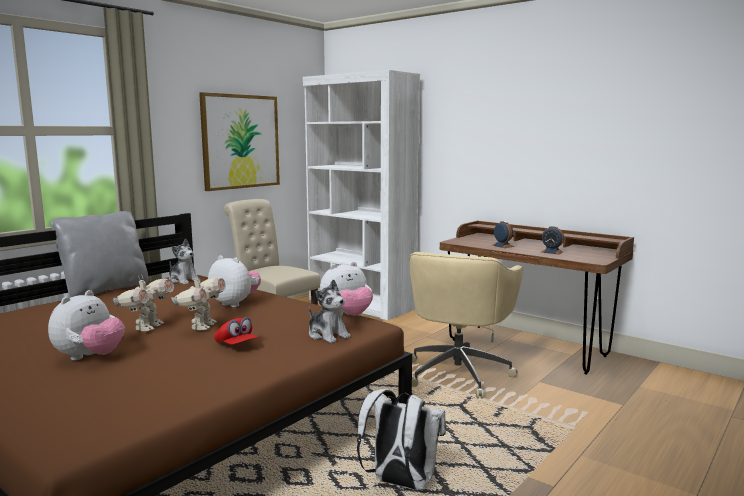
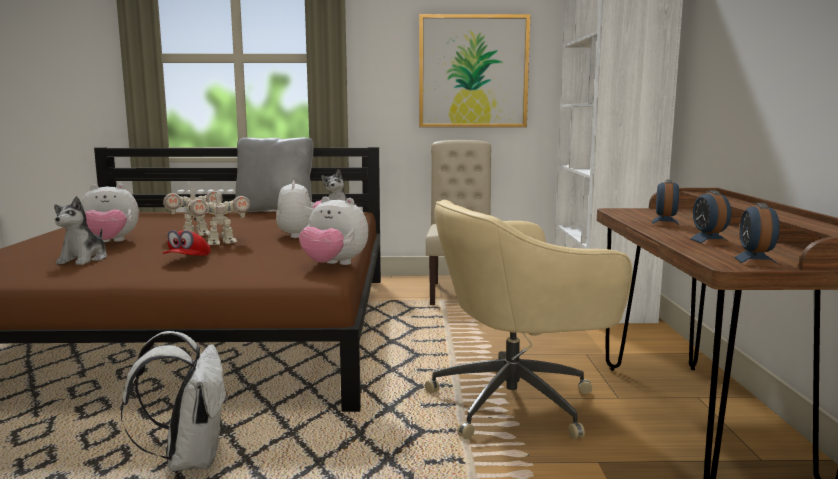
camera: 50 degrees right, 0 degrees up
(328, 335) = (260, 273): plush toy -> plush toy (84, 259)
(598, 258) = (755, 261): none -> alarm clock

